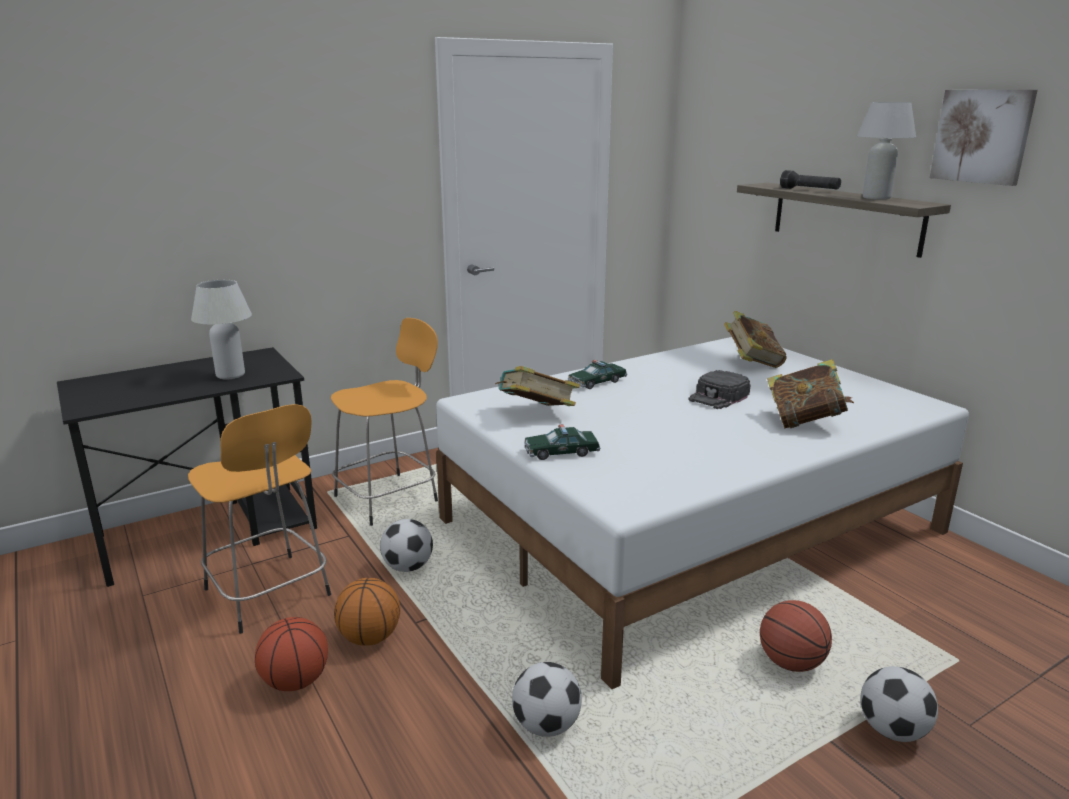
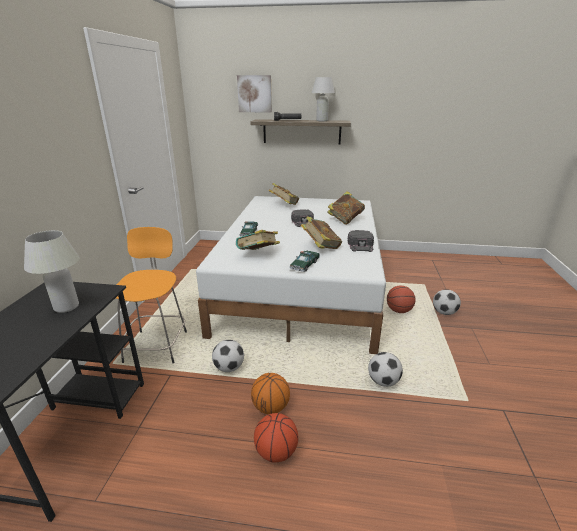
camera: 50 degrees left, 5 degrees up
(269, 594) = (182, 431): orange stool -> none
(646, 441) = (320, 247): none -> book
(723, 467) = (360, 245): none -> black cap
(982, 136) = (360, 91): picture -> picture (254, 94)

